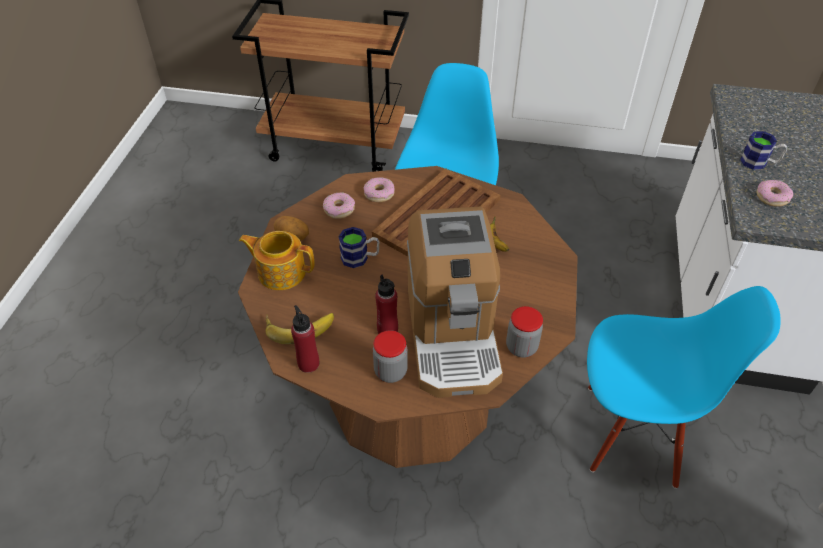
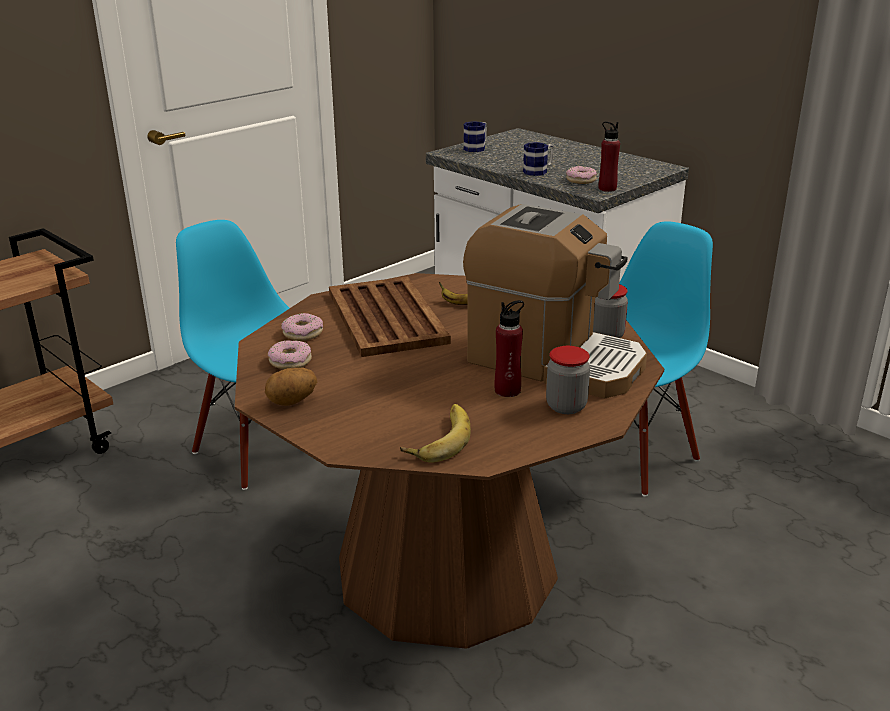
camera: 55 degrees left, 20 degrees down
(281, 272) = (336, 425): teapot -> none
(308, 363) = (501, 449): red bottle -> red bottle (607, 188)
(360, 258) = (384, 373): mug -> mug (477, 148)

